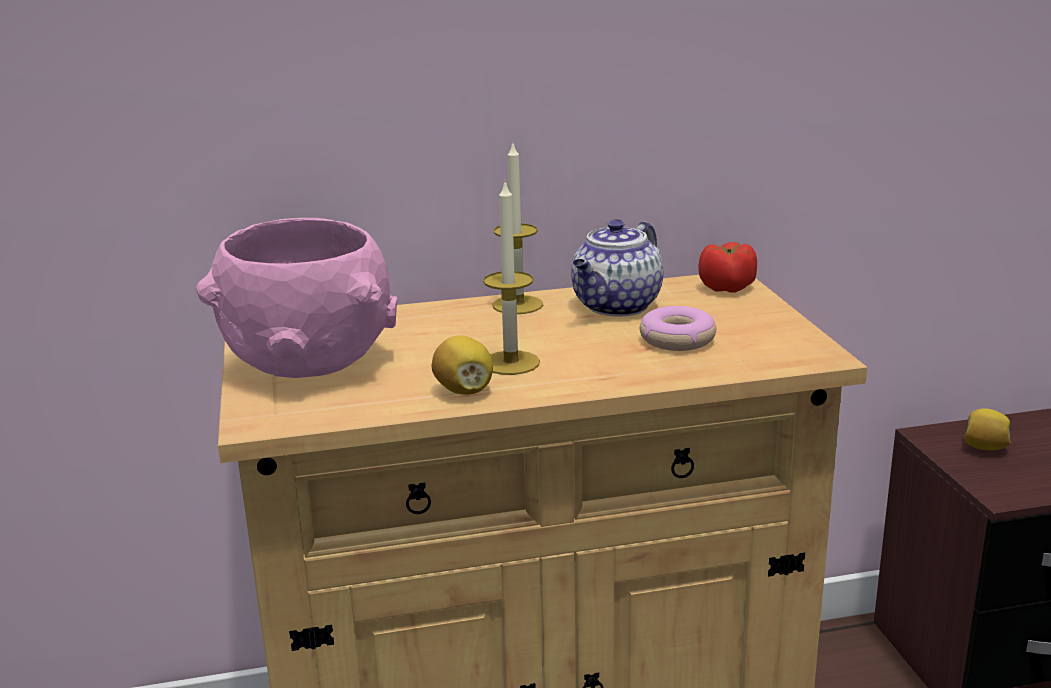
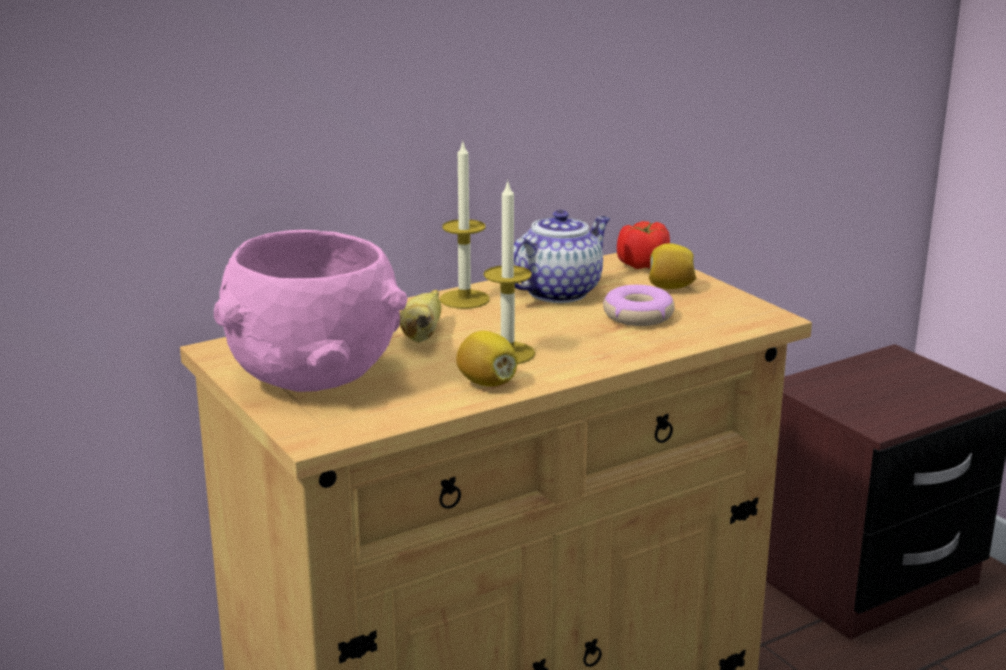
camera: 20 degrees left, 0 degrees up
(446, 335) = (422, 335): none -> banana
(616, 307) = (559, 292): teapot -> teapot turned 150 degrees counterclockwise
(984, 448) = (844, 389): lemon -> lemon (670, 287)

